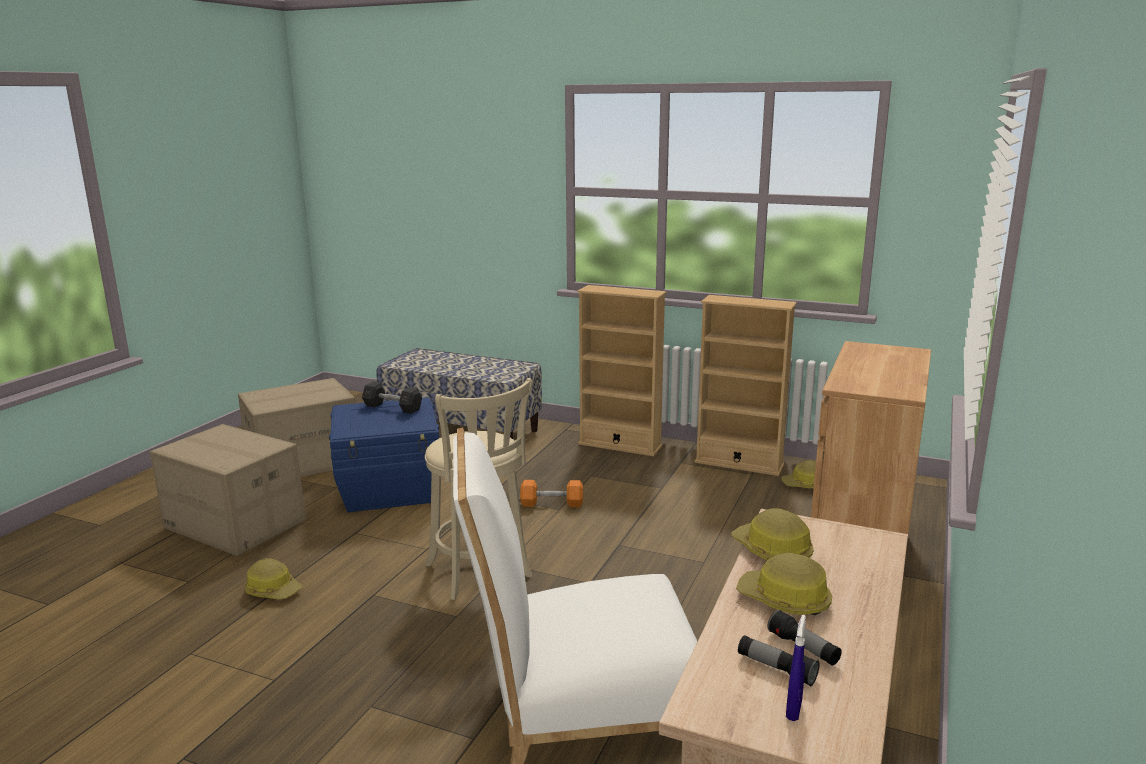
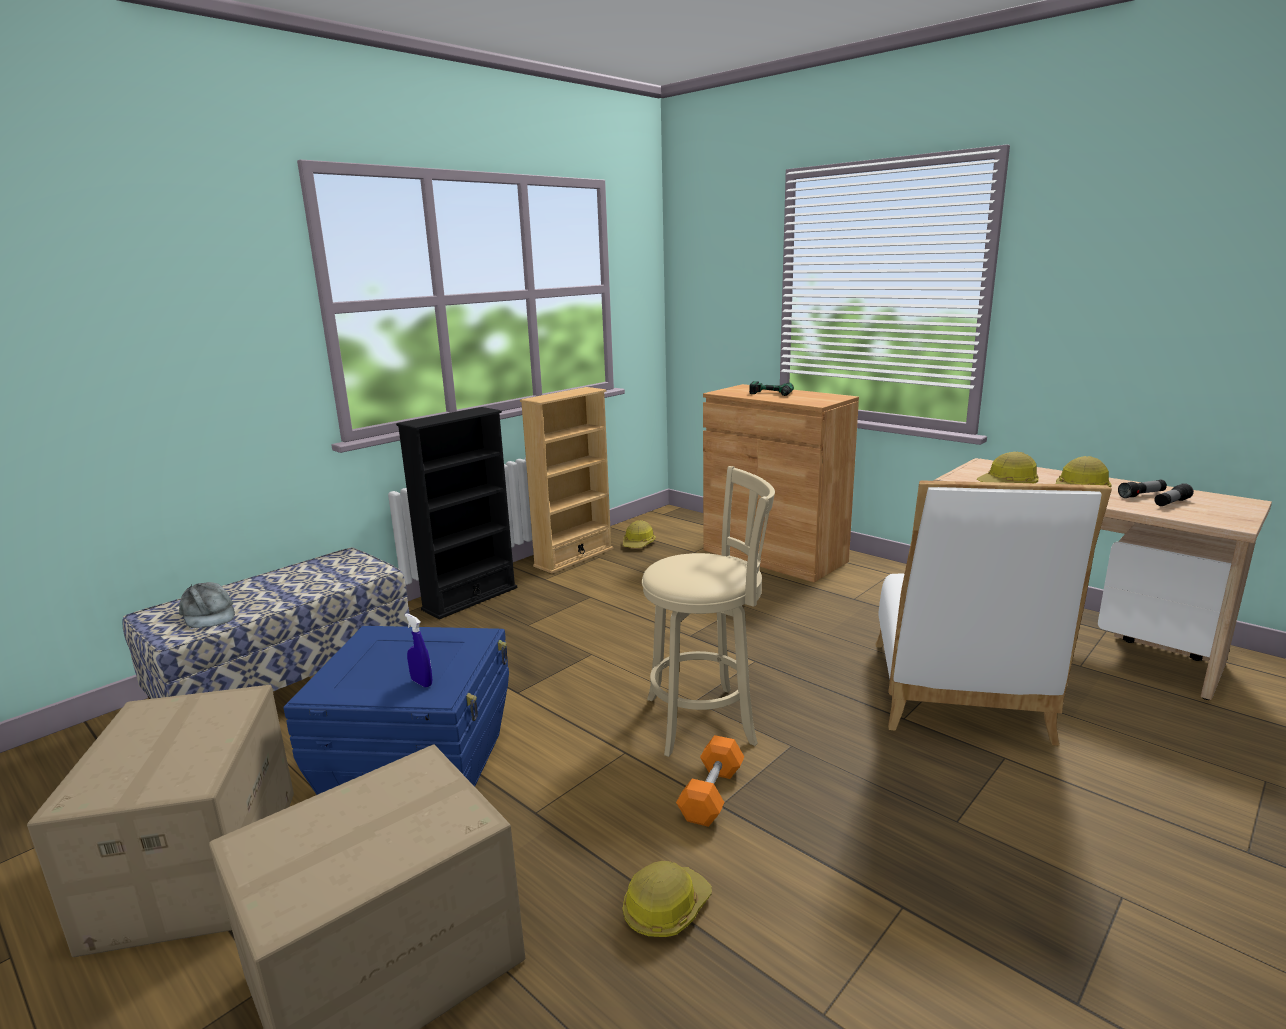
camera: 70 degrees left, 0 degrees up
(392, 407) = (375, 652): grey dumbbell -> none
(421, 362) = (208, 615): none -> grey cap
(552, 504) = (575, 656): orange dumbbell -> orange dumbbell (711, 794)
(620, 445) = (470, 598): beige bookcase -> black bookcase
(793, 710) = (1215, 505): blue spray bottle -> blue spray bottle (421, 682)
(871, 364) = (770, 395): none -> power drill

